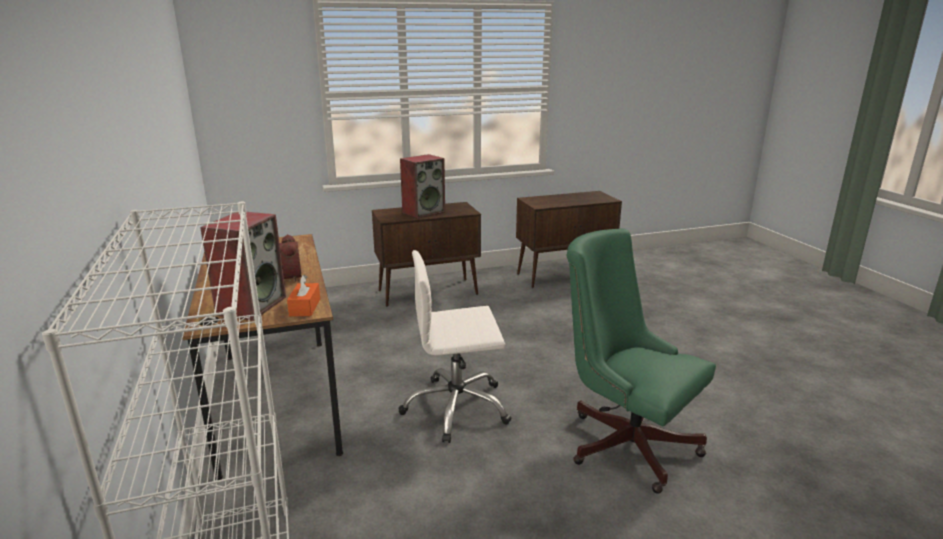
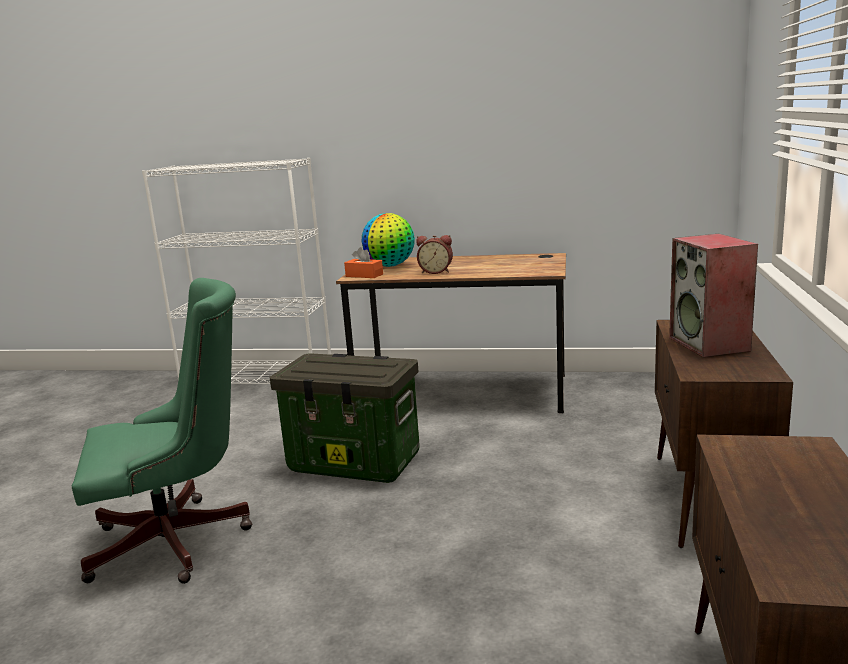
camera: 120 degrees right, 5 degrees down
(251, 305) = (390, 266): speaker -> globe
(456, 408) = (356, 463): white office chair -> storage box

